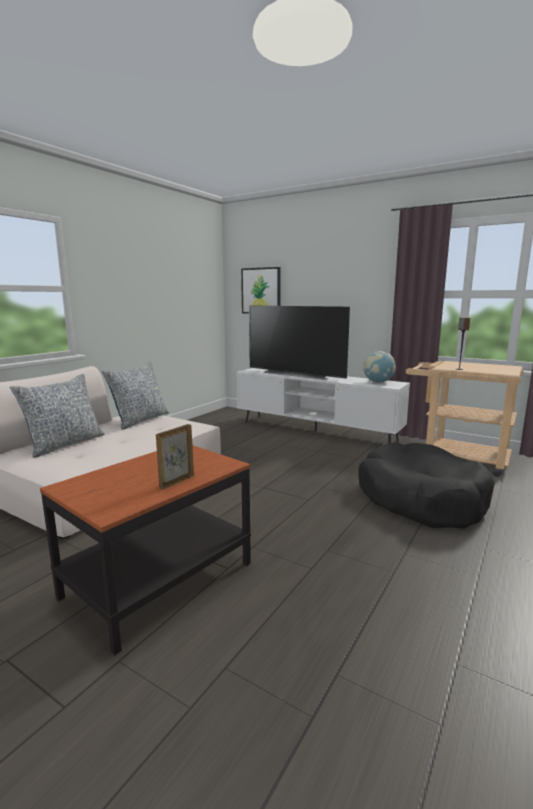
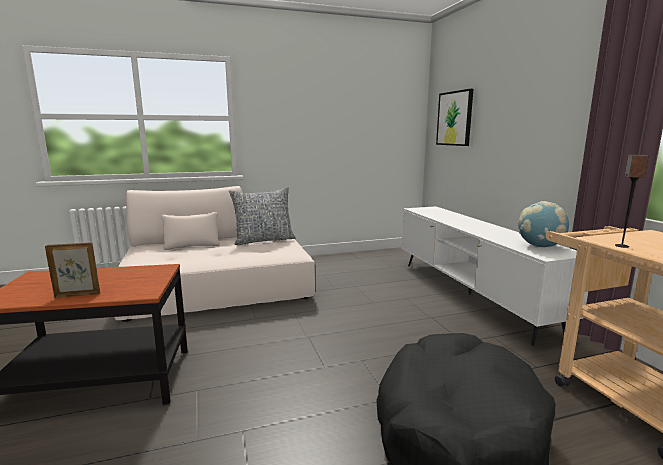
camera: 40 degrees right, 0 degrees up
(65, 444) = (180, 248): pillow -> none
(297, 374) = (458, 220): television -> none

